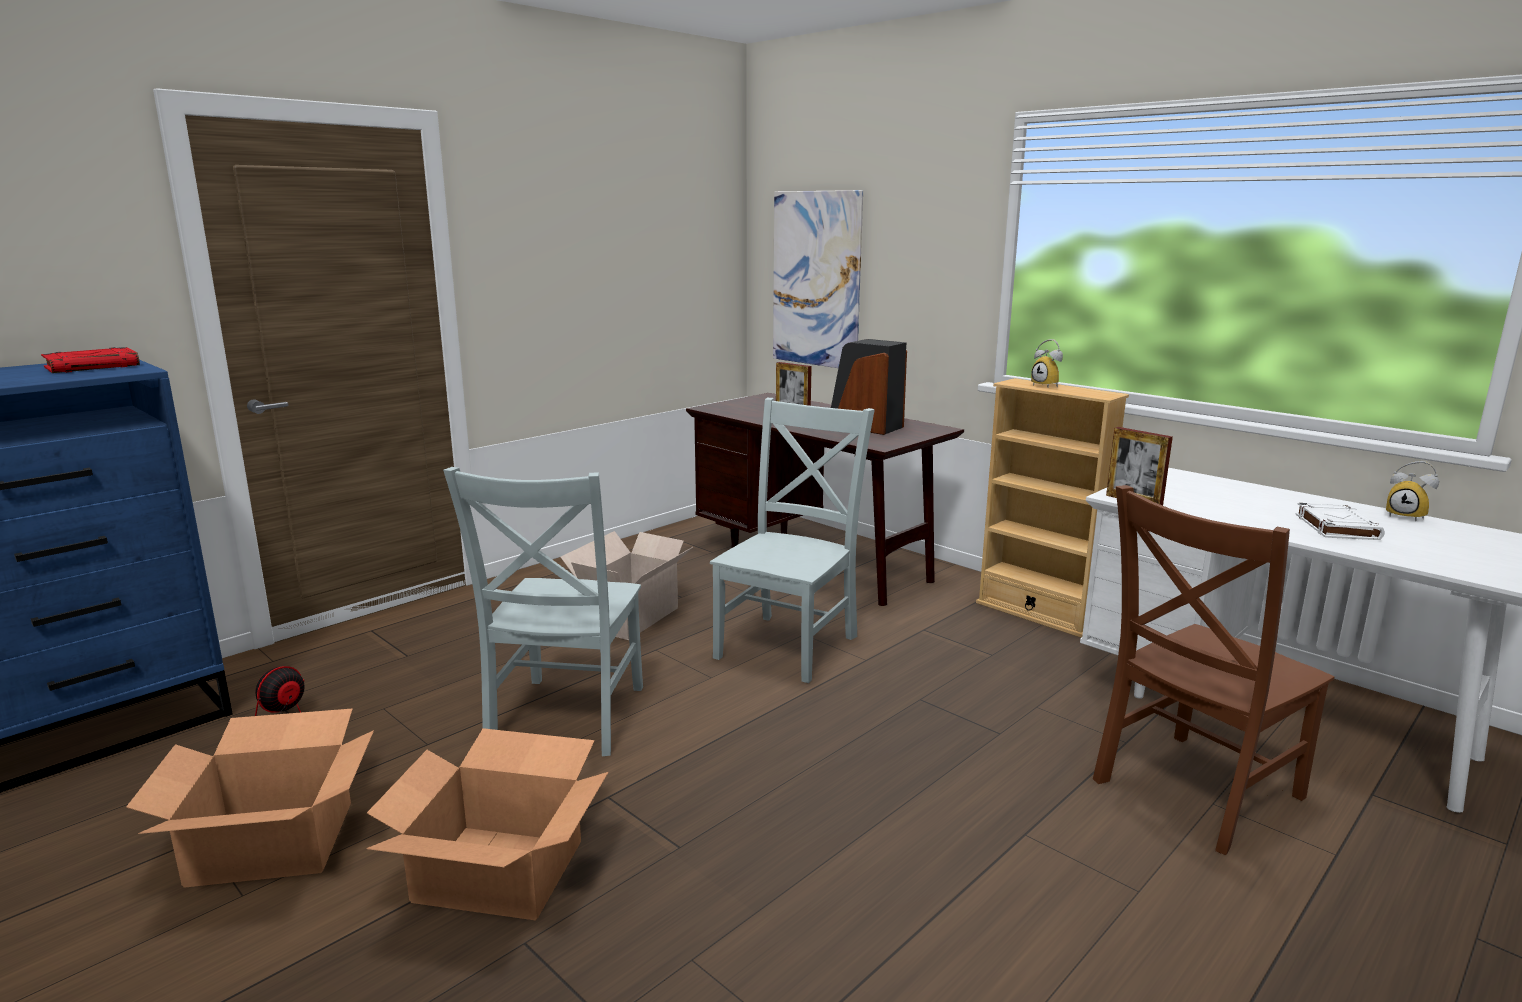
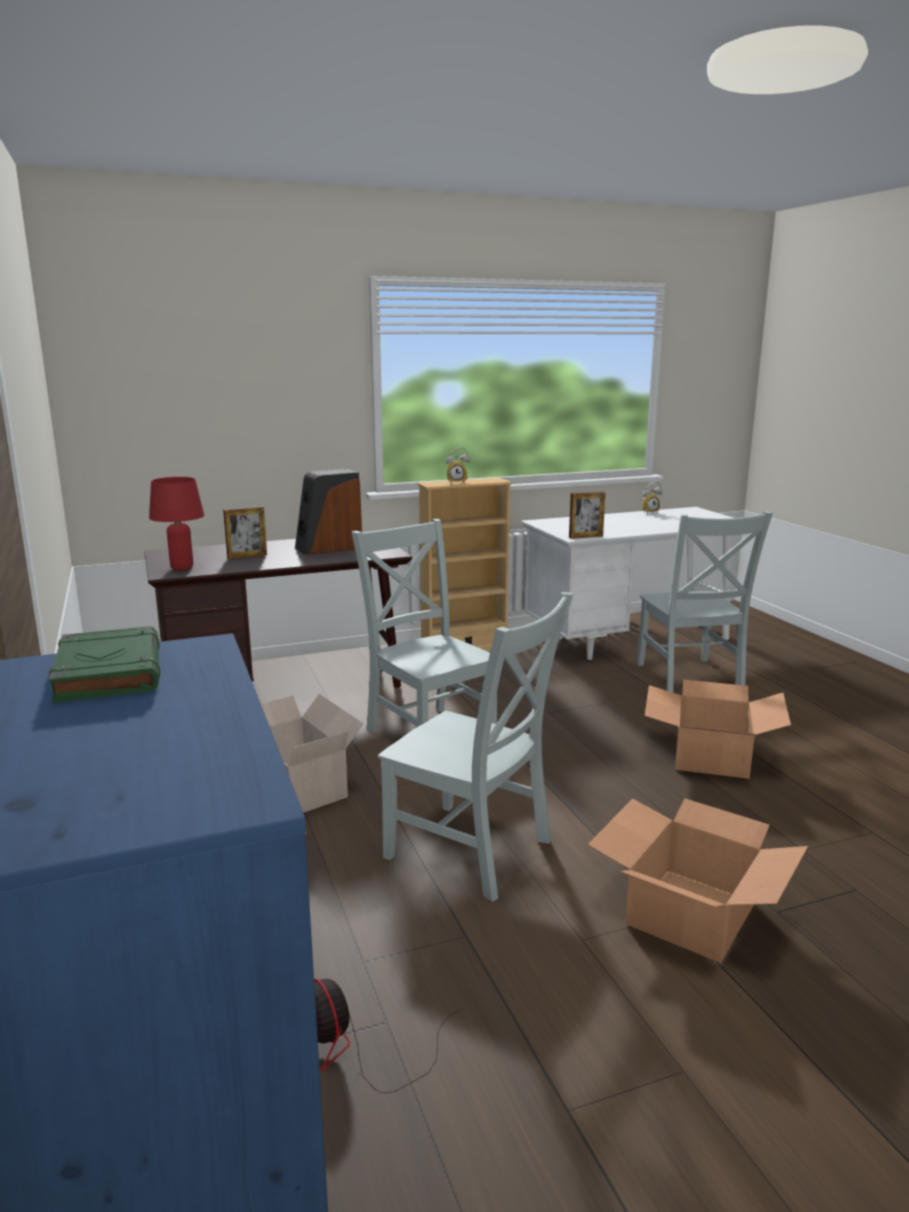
camera: 65 degrees left, 0 degrees up
(93, 366) = (108, 672): red book -> green book
(272, 842) = (599, 1051): cardboard box -> cardboard box (710, 756)
(730, 408) = (182, 568): none -> red table lamp
(816, 279) = (166, 426): picture -> none
(1192, 791) = (689, 678): brown chair -> grey chair
(1336, 527) = (656, 522): white book -> none

